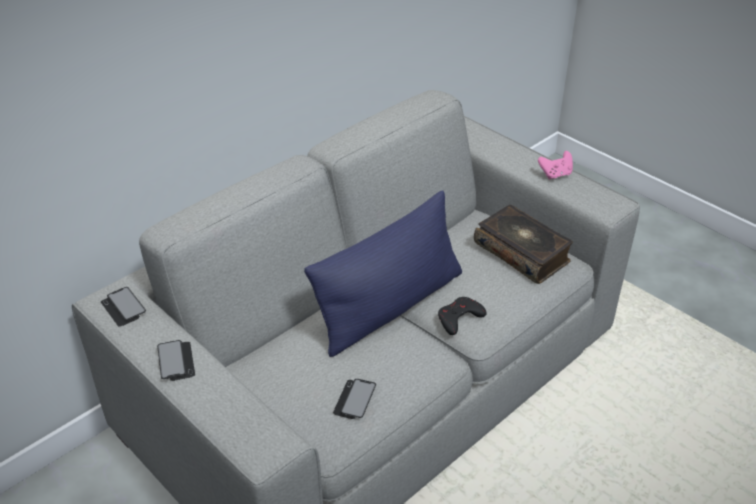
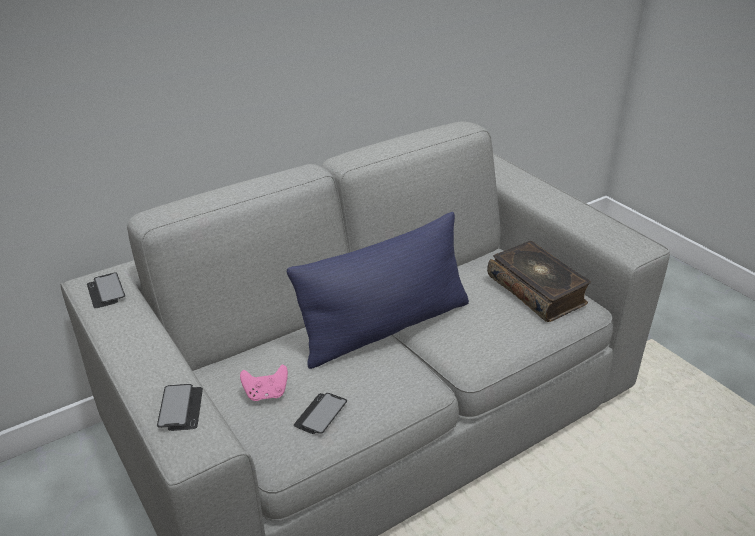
camera: 10 degrees right, 5 degrees down
(176, 361) = (136, 347): phone -> phone (181, 408)
(459, 318) = (454, 346): black game controller -> none
(555, 174) = (582, 214): pink game controller -> pink game controller (266, 394)

